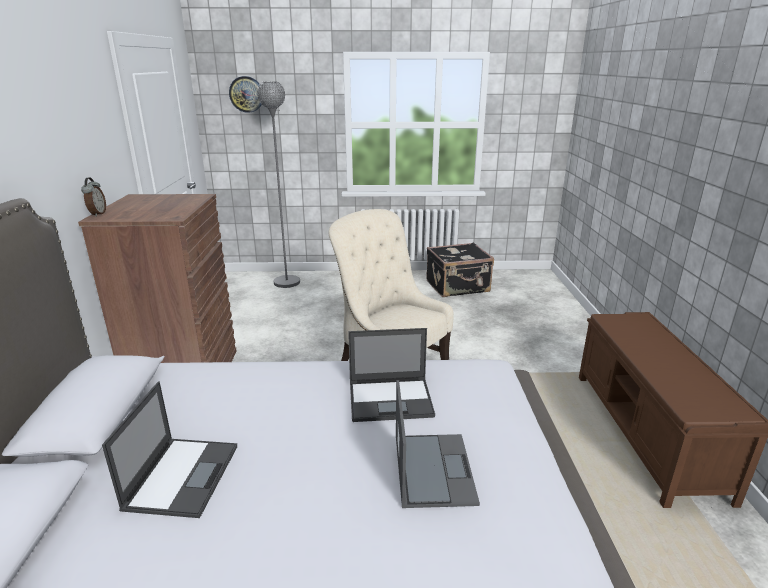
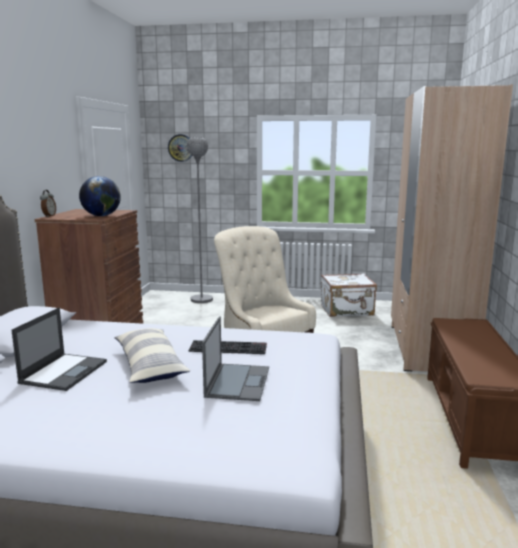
camera: 10 degrees right, 10 degrees down
(173, 210) = (101, 216): none -> globe
(300, 448) = (149, 365): none -> pillow
(391, 399) = (229, 347): laptop -> keyboard
(458, 287) = (347, 310): black suitcase -> white suitcase
(564, 334) = (429, 348): none -> beige wardrobe

